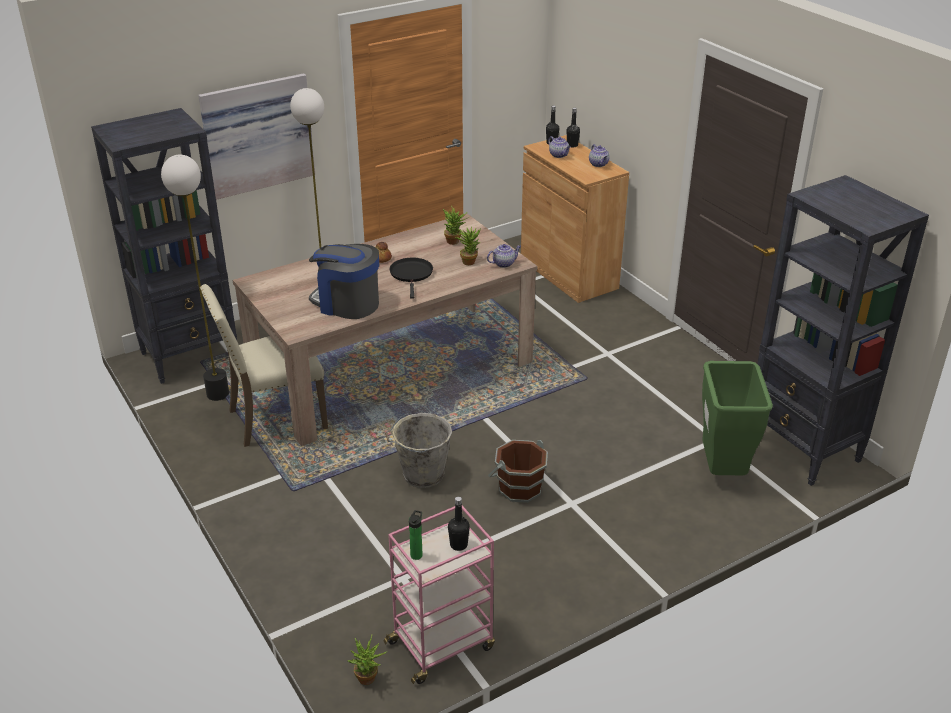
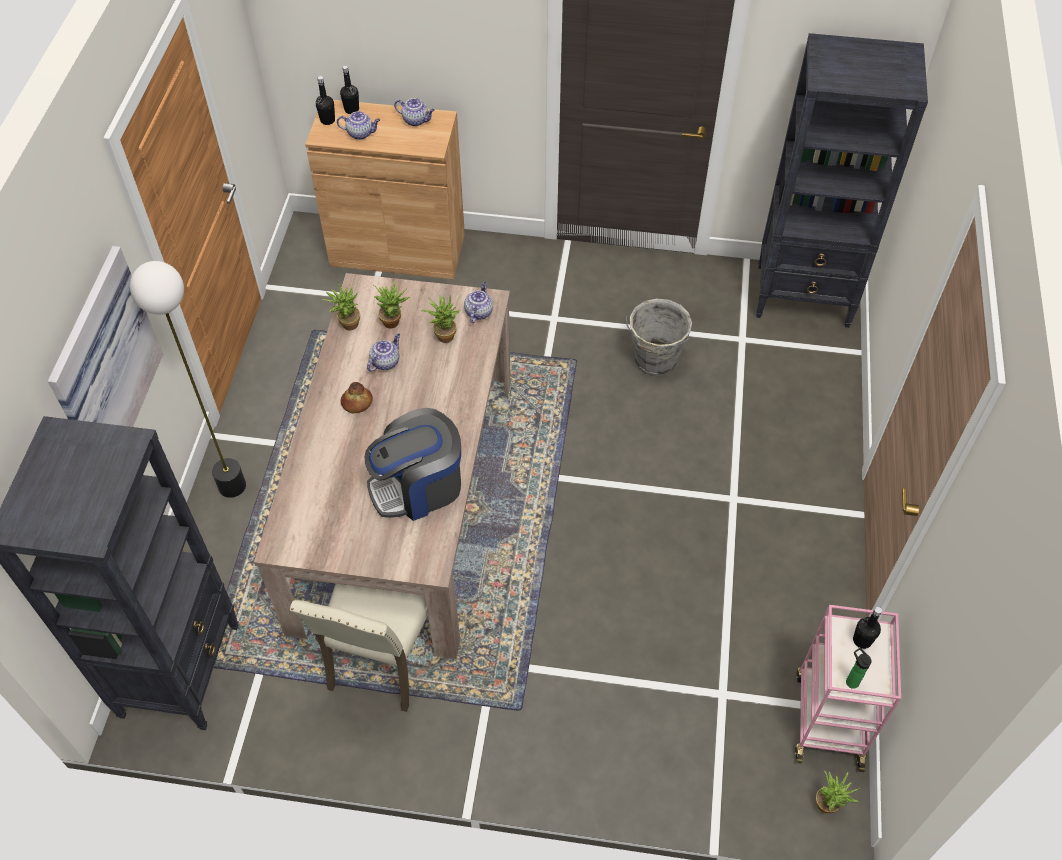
camera: 50 degrees left, 20 degrees up
(217, 393) = (284, 683): floor lamp -> none
(411, 274) = (419, 397): black frying pan -> none
(421, 253) = (385, 362): none -> teapot
(421, 475) = (594, 584): grey bucket -> grey bucket (654, 361)
(430, 230) = (346, 324): none -> potted plant
(519, 488) = (680, 521): brown bucket -> none
(722, 472) = (784, 367): green trash can -> none

